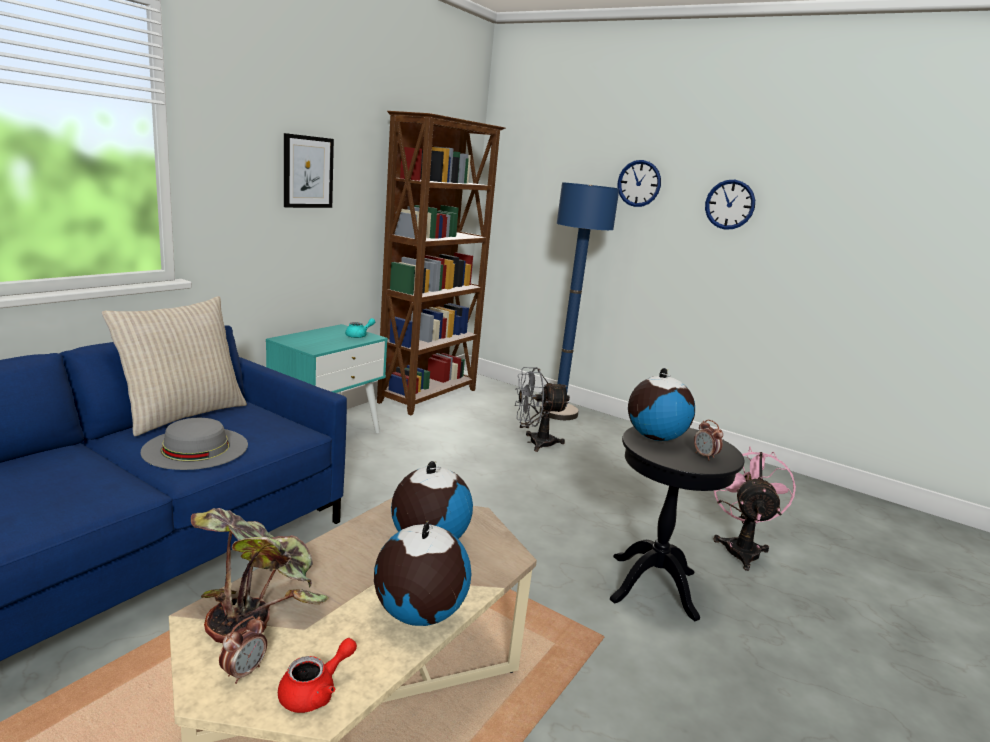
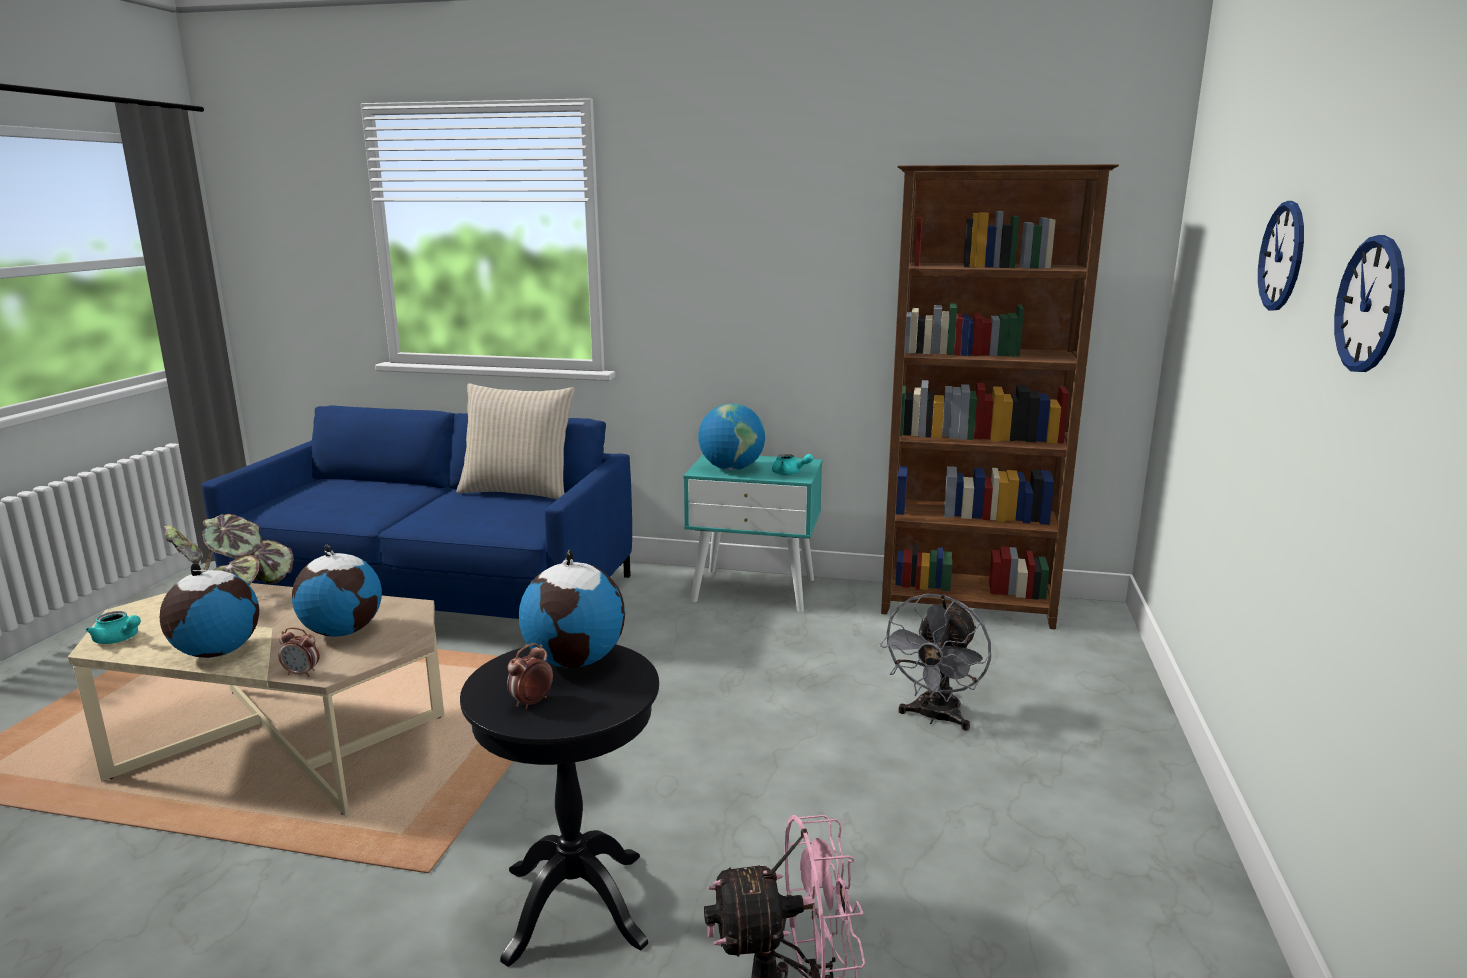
camera: 70 degrees right, 0 degrees up
(195, 448) = (453, 512): grey hat -> none
(244, 672) = (145, 615): alarm clock -> alarm clock (302, 673)
(308, 172) = (769, 259): picture -> none
(315, 691) = (119, 640): red teapot -> turquoise teapot
(322, 342) = (731, 468): none -> globe
(534, 442) = (934, 717): grey fan -> grey fan turned 120 degrees counterclockwise
(558, 412) = (1102, 715): blue floor lamp -> none

